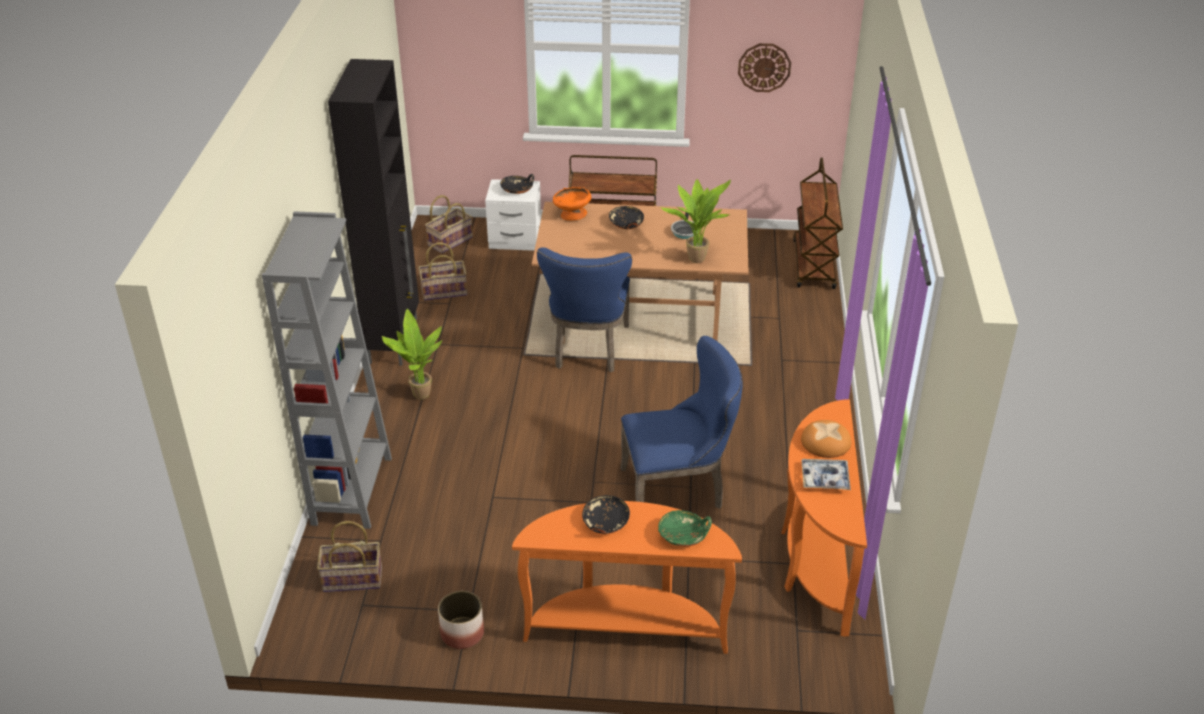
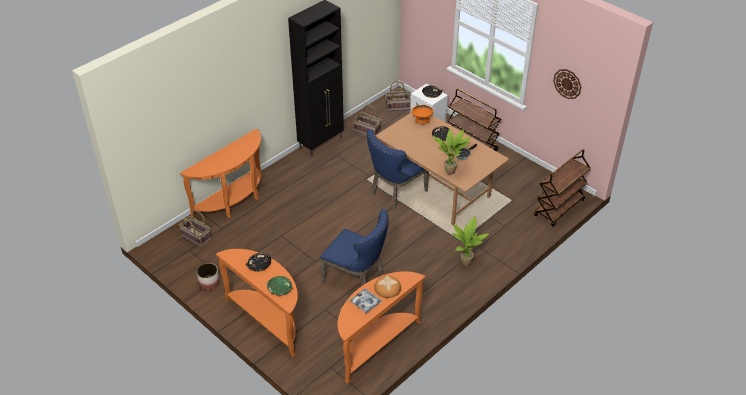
camera: 40 degrees right, 5 degrees up
(352, 491) = (234, 201): grey bookcase -> orange console table
(418, 395) = (303, 174): potted plant -> potted plant (464, 262)

